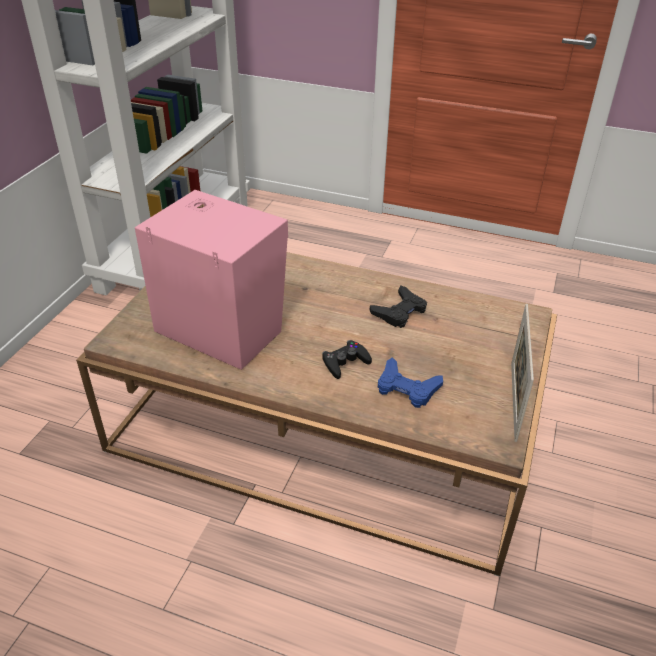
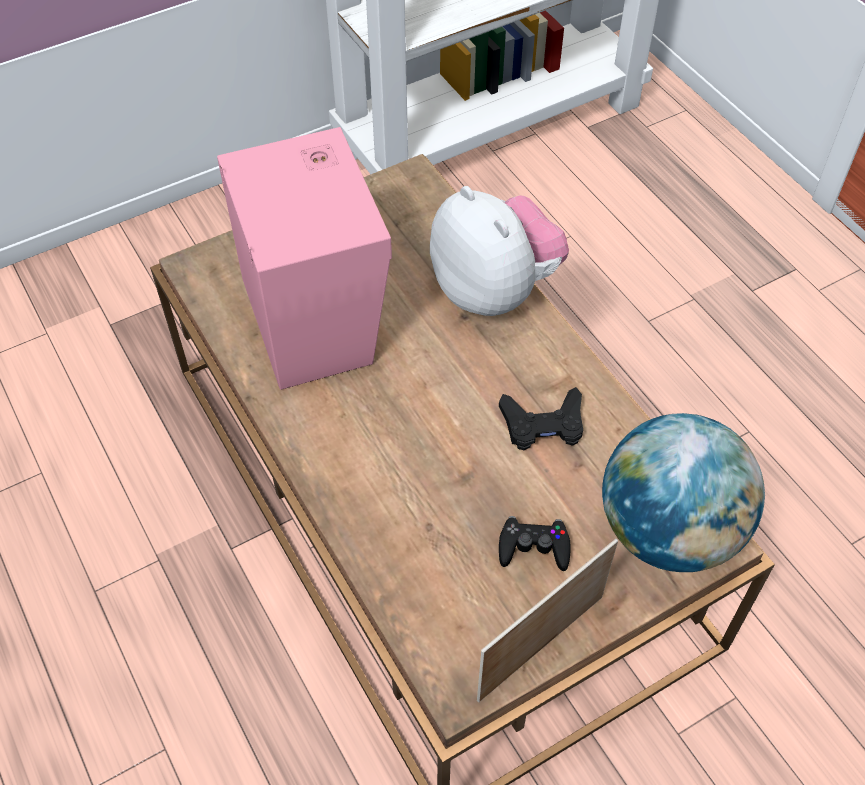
camera: 40 degrees right, 15 degrees up
(307, 271) = (494, 290): none -> plush toy
(345, 363) = (399, 455): black game controller -> black game controller (533, 547)
(407, 388) = (432, 539): blue game controller -> none
(506, 322) = (668, 531): none -> globe

